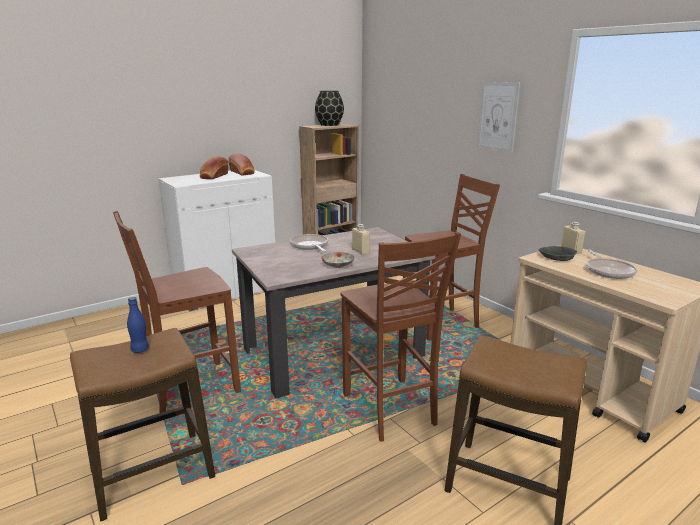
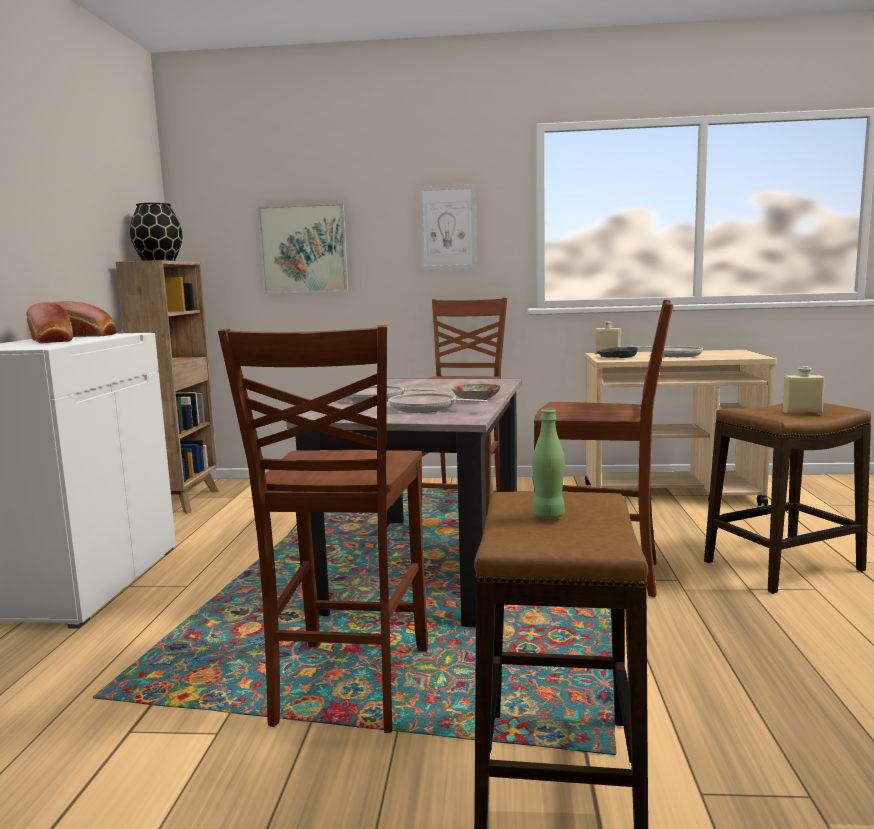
camera: 50 degrees left, 10 degrees down
(140, 350) = (548, 515): blue bottle -> green bottle
(294, 263) = (426, 408): none -> frying pan
(360, 251) = (450, 390): beige bottle -> beige bottle (802, 412)
(417, 121) = (304, 249): none -> picture

